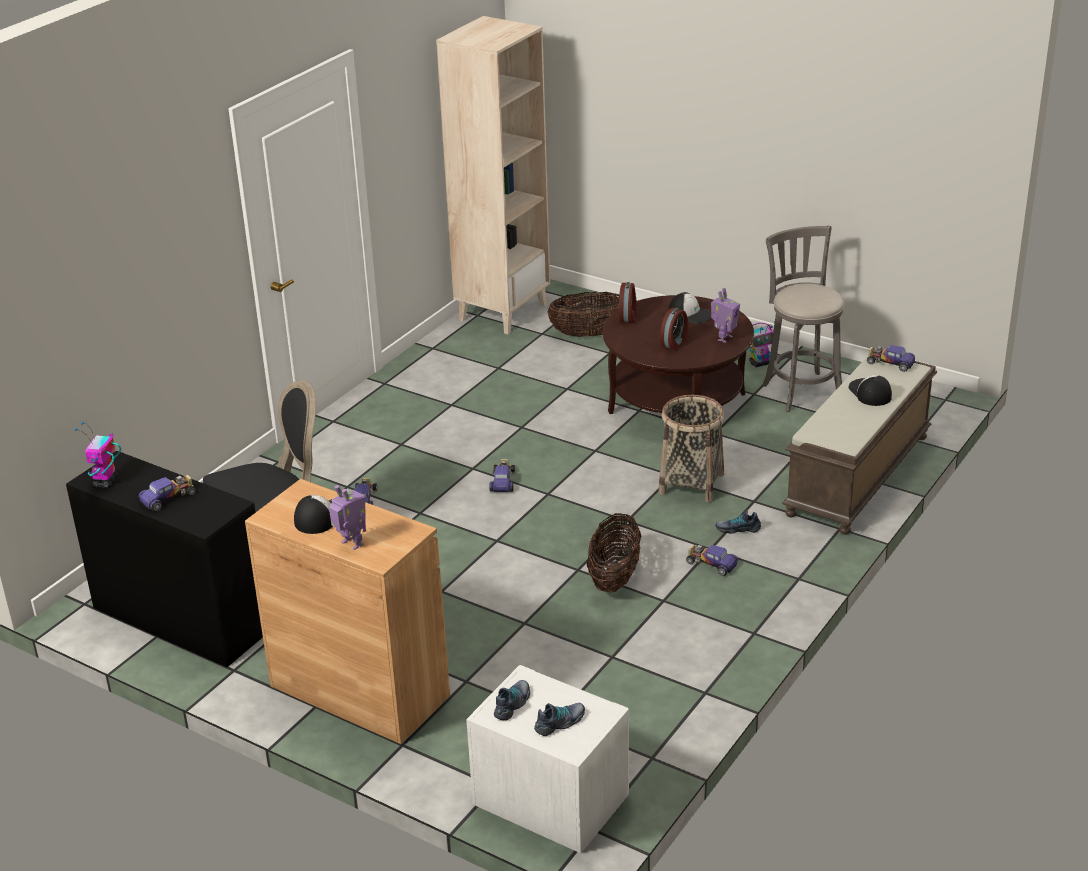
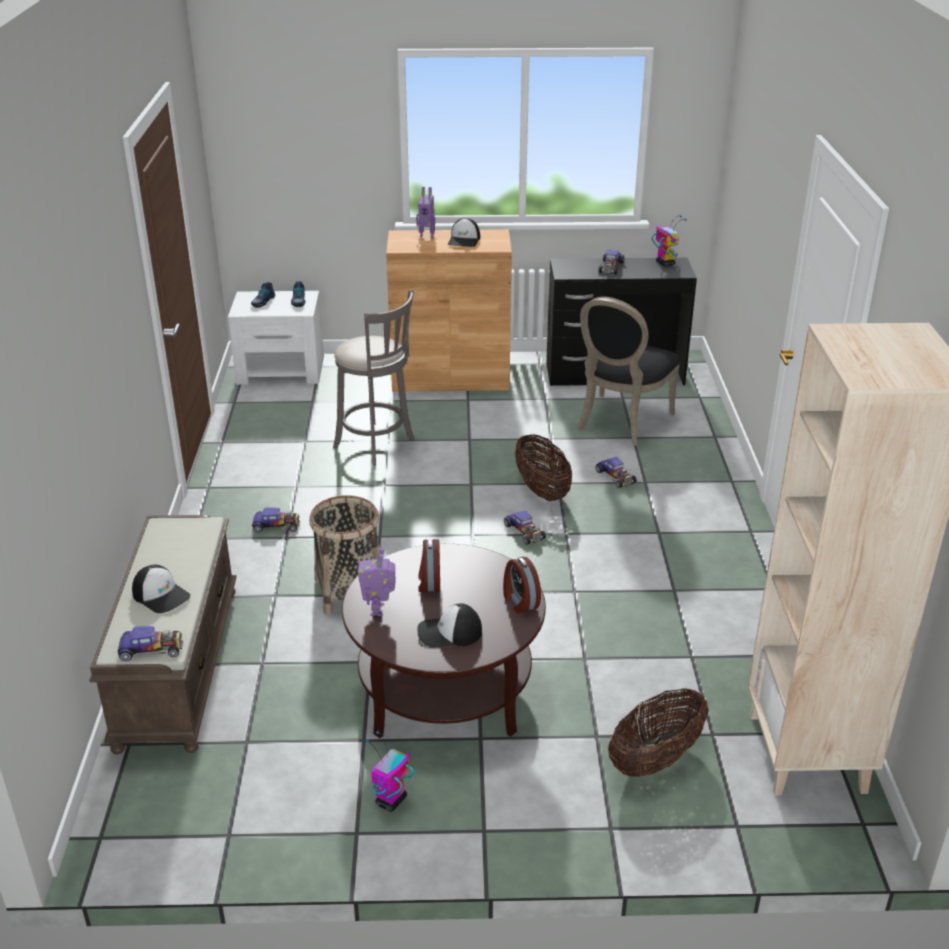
camera: 145 degrees right, 0 degrees up
(614, 577) = (349, 489): basket -> basket (542, 490)
(737, 529) = (273, 563): shoe -> none
(801, 390) = (307, 773): grey stool -> grey stool (377, 445)

